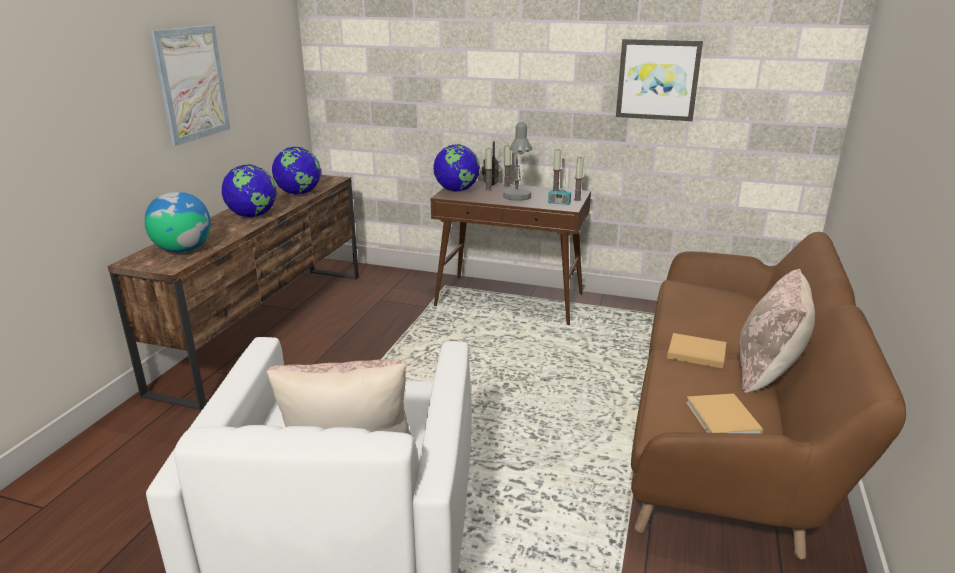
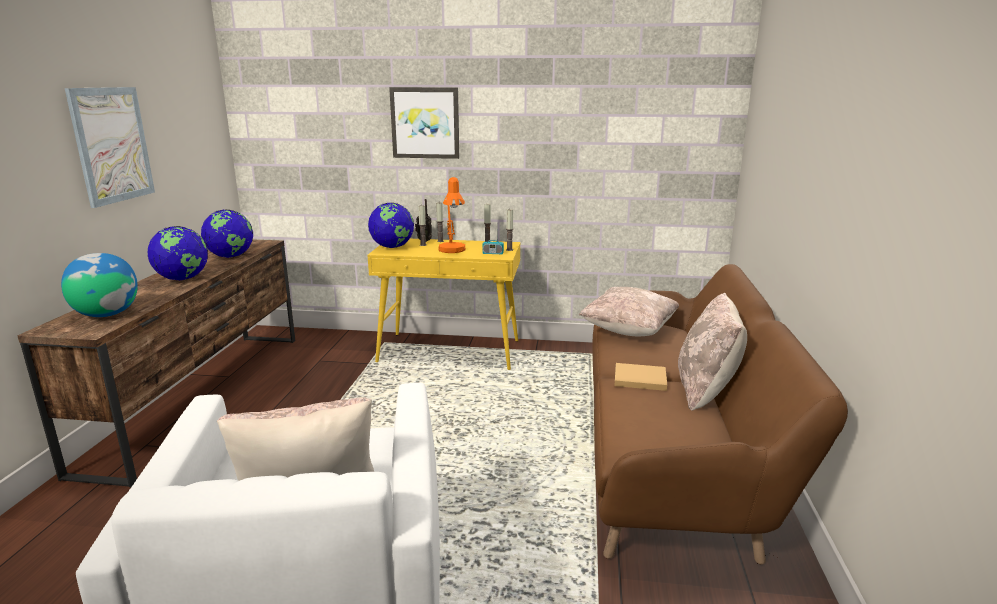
camera: 10 degrees left, 5 degrees down
(510, 300) = (450, 351): brown console table -> yellow console table
(517, 198) = (453, 251): grey table lamp -> orange table lamp
(658, 80) = (574, 137): picture -> picture (425, 123)
(696, 296) = (629, 330): none -> beige pillow
(723, 420) = (677, 436): beige book -> none

